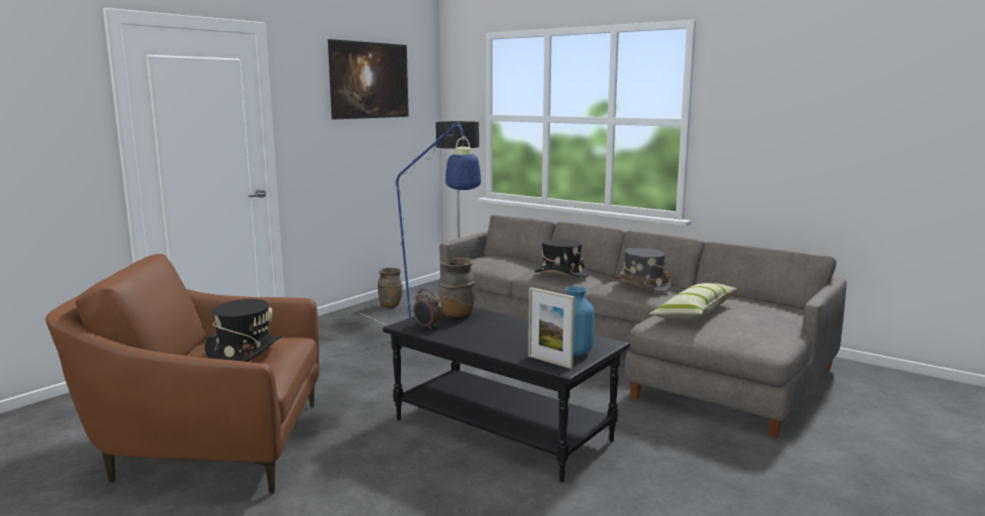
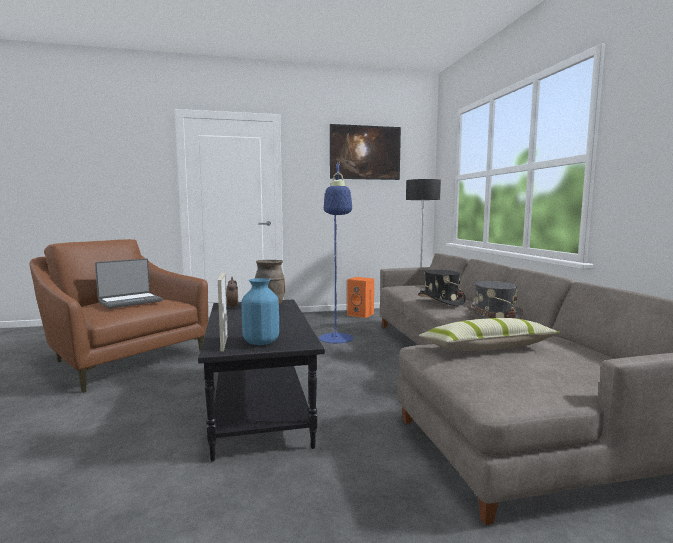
camera: 40 degrees right, 5 degrees down
(244, 352) = (130, 301): black hat -> laptop
(390, 306) = (361, 314): brown vase -> orange speaker

